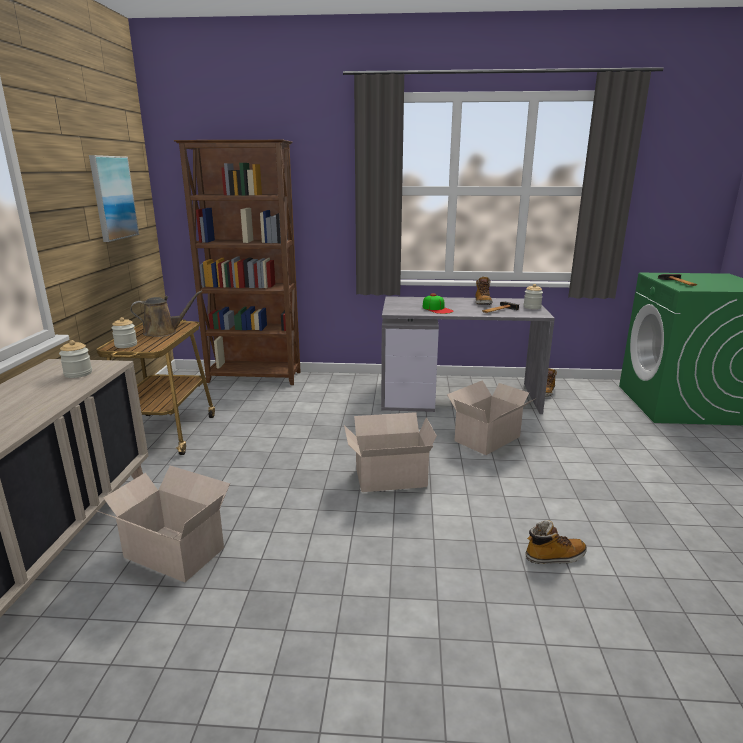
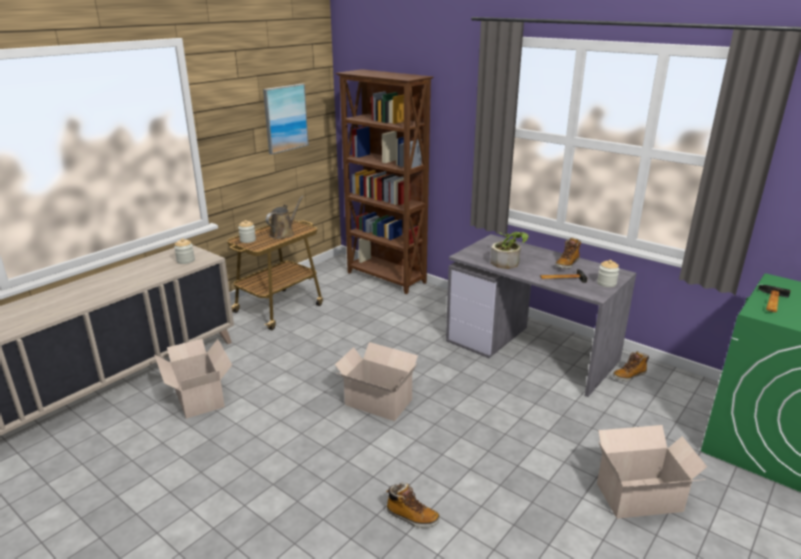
camera: 35 degrees right, 5 degrees up
(164, 332) = (283, 233): brown watering can -> brown watering can turned 75 degrees counterclockwise
(437, 309) = (508, 262): cap -> potted plant
(489, 438) = (501, 401): cardboard box -> cardboard box (641, 497)

